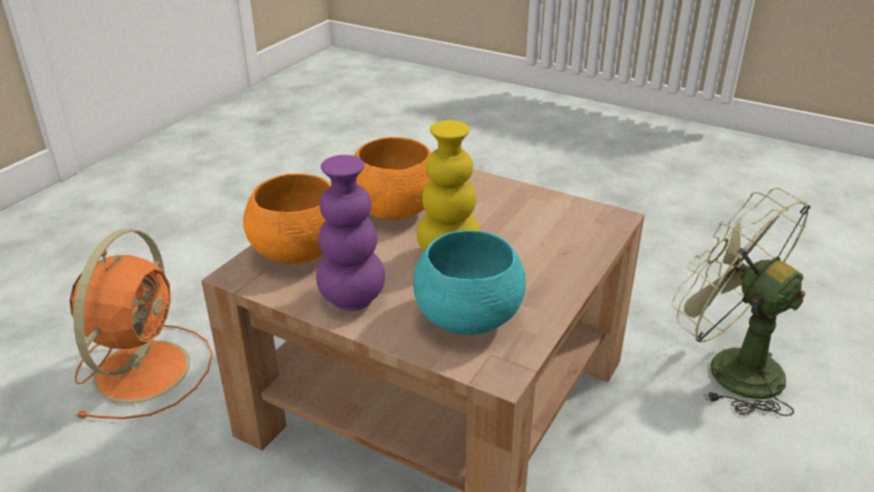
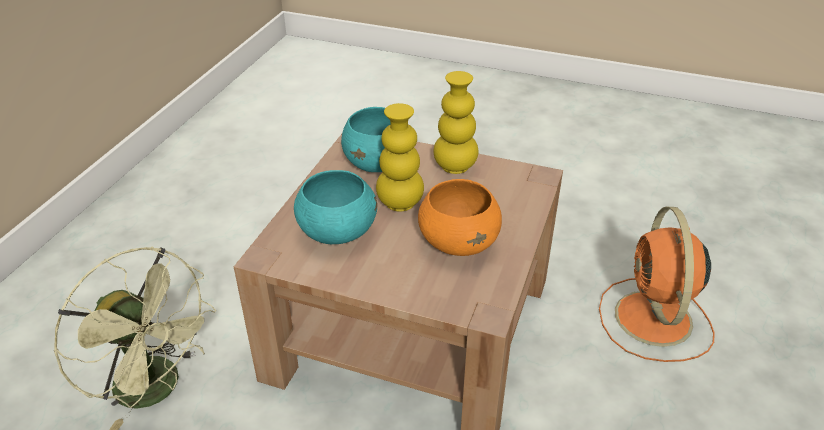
camera: 170 degrees right, 5 degrees up
(298, 252) = (513, 195): orange bowl -> none
(352, 299) = (455, 167): purple vase -> yellow vase
(531, 233) = (337, 232): none -> turquoise bowl

